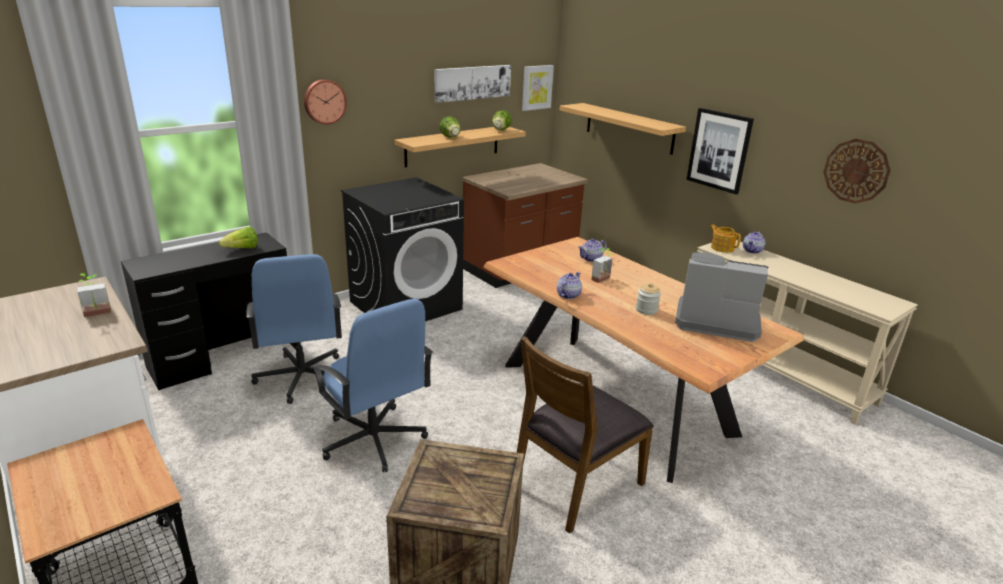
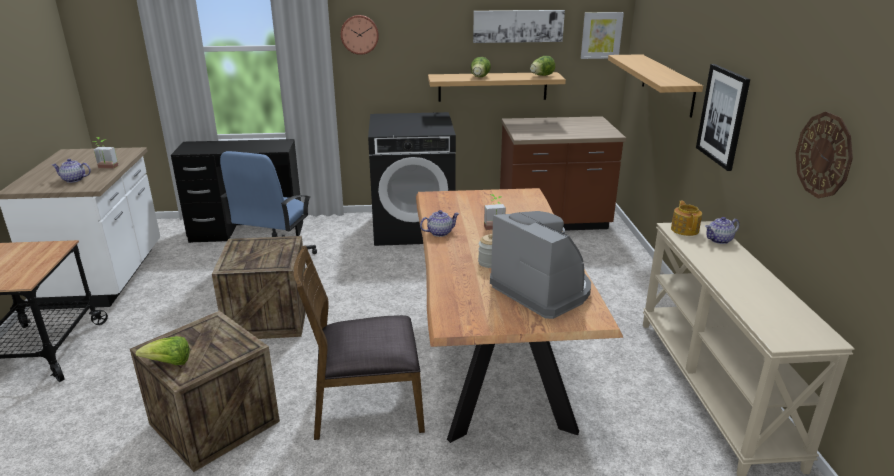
camera: 35 degrees right, 0 degrees up
(242, 249) = (260, 147): lettuce -> lettuce (169, 363)
(373, 439) = (268, 318): blue office chair -> crate
(591, 259) = (516, 209): teapot -> teapot (73, 180)

